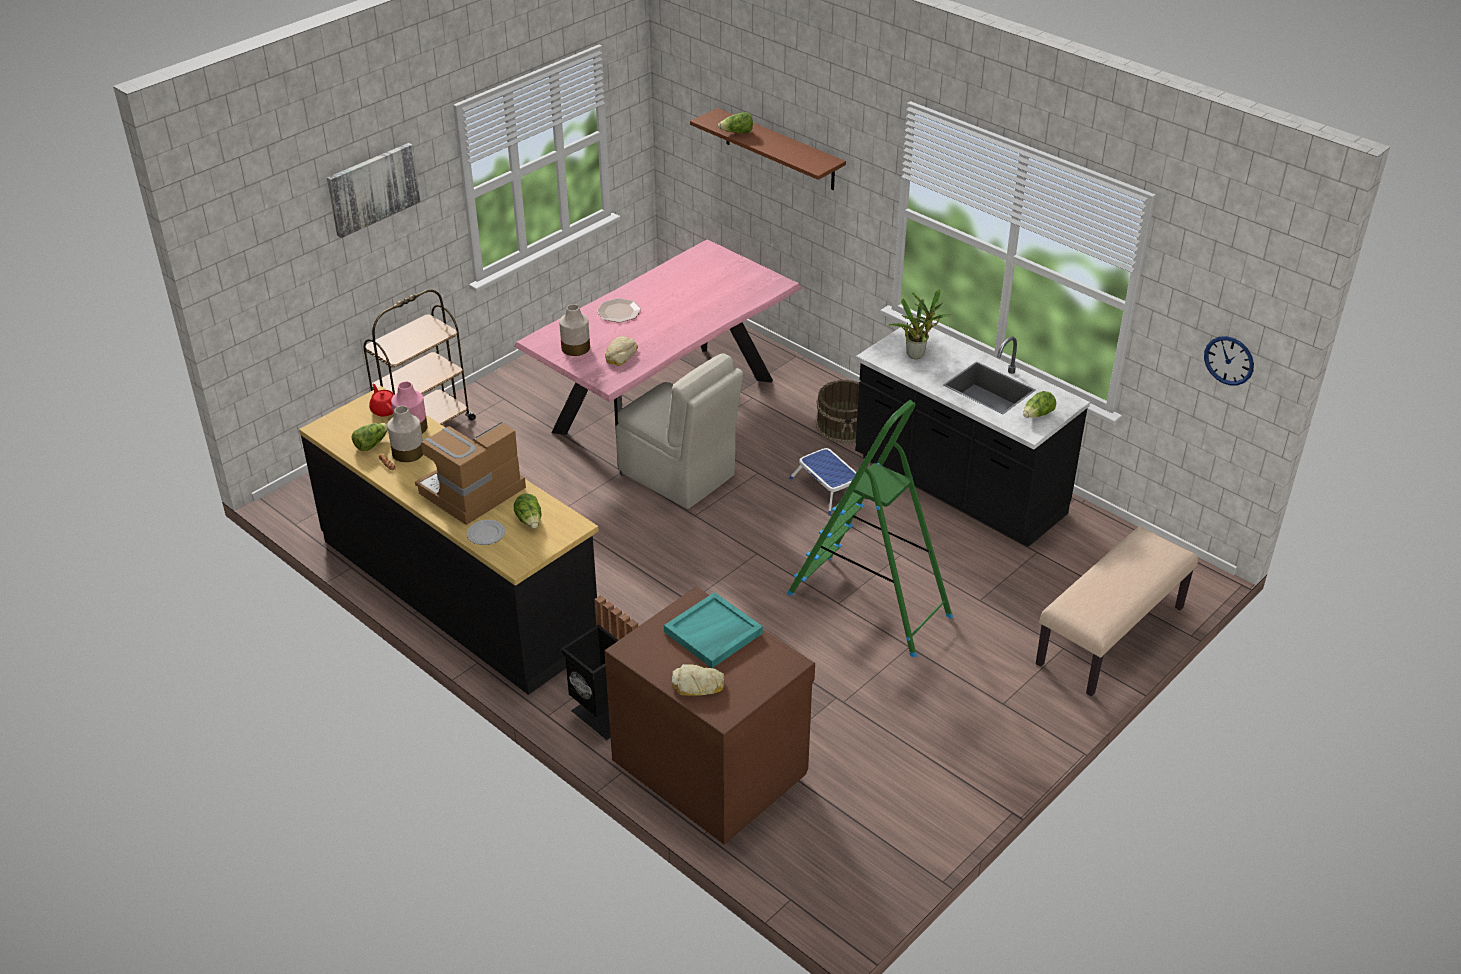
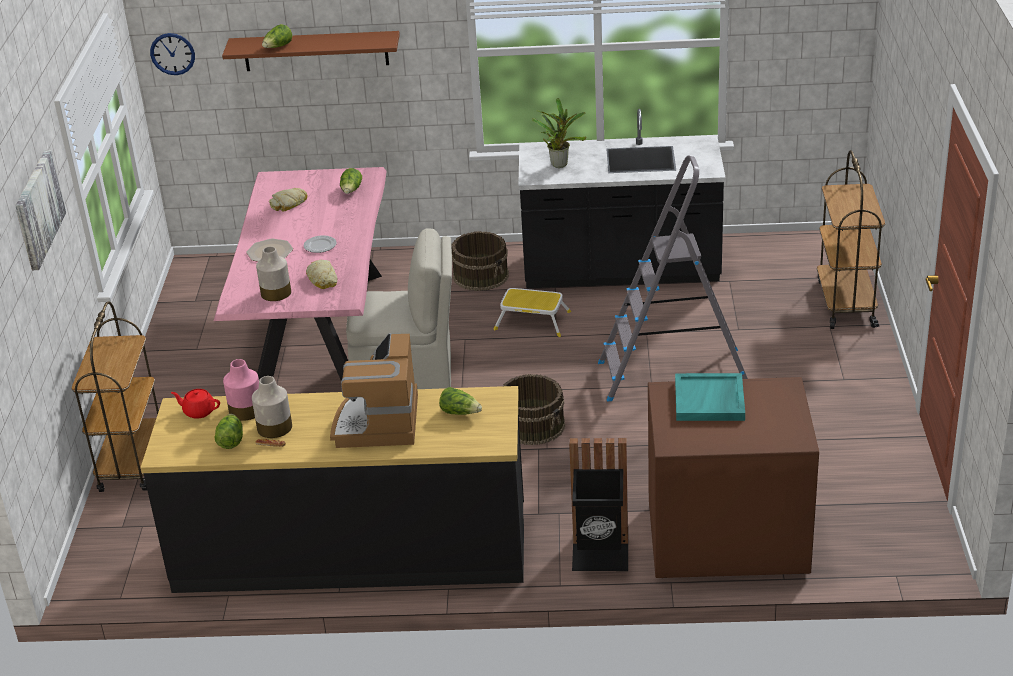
camera: 40 degrees left, 5 degrees down
(485, 534) = (441, 441): plate -> plate (319, 246)
(698, 685) = (754, 435): bread -> bread (289, 204)
(707, 576) = (533, 425): none -> brown bucket
(828, 488) = (532, 321): blue step ladder -> yellow step ladder
(868, 604) = (672, 375): green step ladder -> grey step ladder
(1037, 415) = (698, 159): lettuce -> lettuce (351, 190)
(1111, 637) = (846, 303): beige bench -> brown cart
(1229, 360) = (823, 45): wall clock -> wall clock (172, 54)

